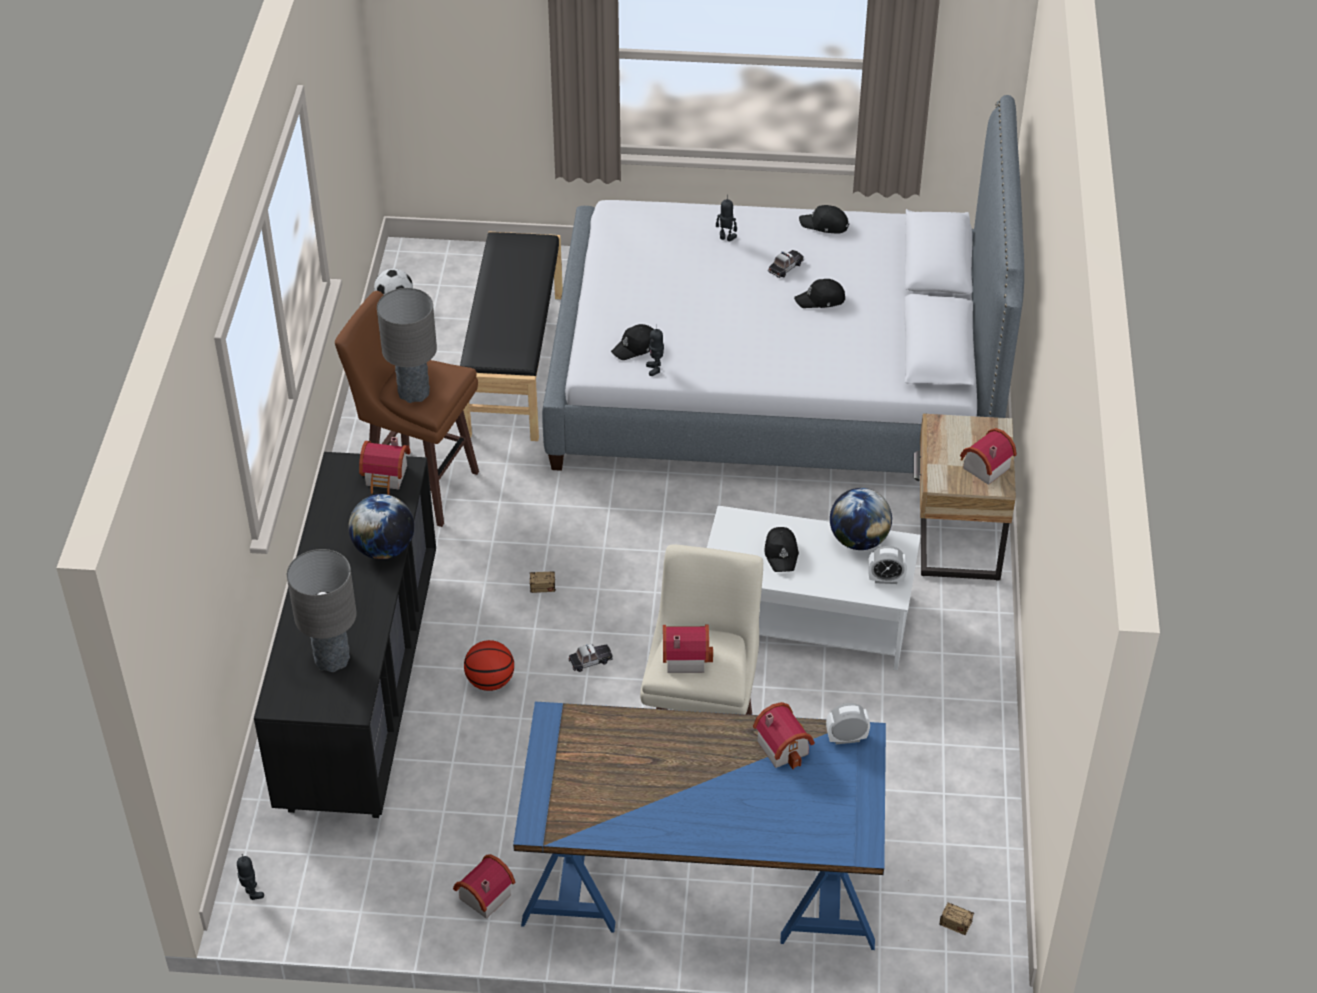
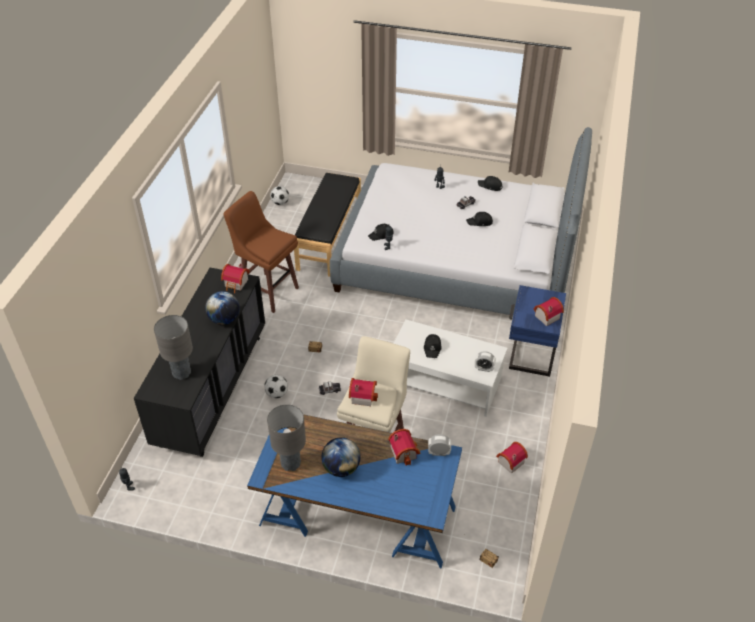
camera: 10 degrees right, 0 degrees up
(414, 393) = (262, 244): grey table lamp -> grey table lamp (291, 463)
(482, 896) = (243, 506): toy house -> toy house (509, 462)
(490, 681) = (277, 394): basketball -> football
(858, 540) = (474, 346): globe -> globe (341, 468)
(955, 543) = (530, 354): beige nightstand -> blue nightstand

